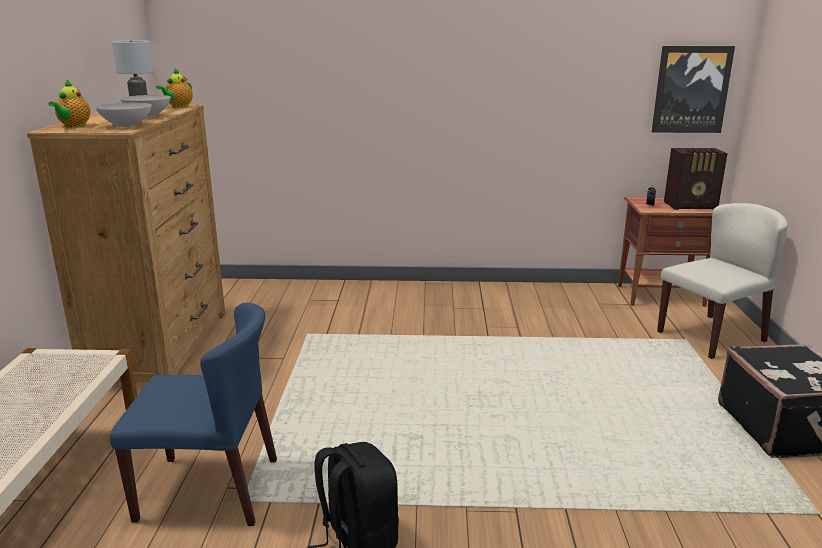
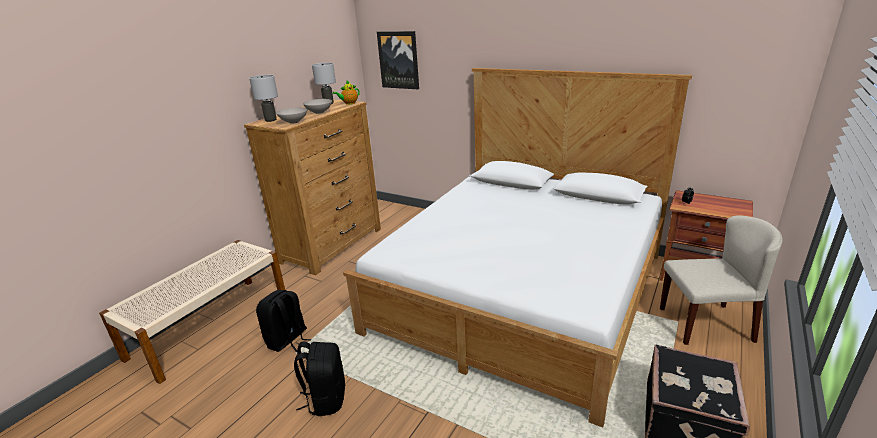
camera: 30 degrees right, 5 degrees up
(73, 126) = (271, 120): teapot -> white table lamp
(210, 489) = (287, 340): blue chair -> black backpack
(497, 347) = (521, 291): none -> bed
(691, 89) = (747, 105): picture -> picture (398, 60)
(691, 206) = (727, 209): radio -> none

